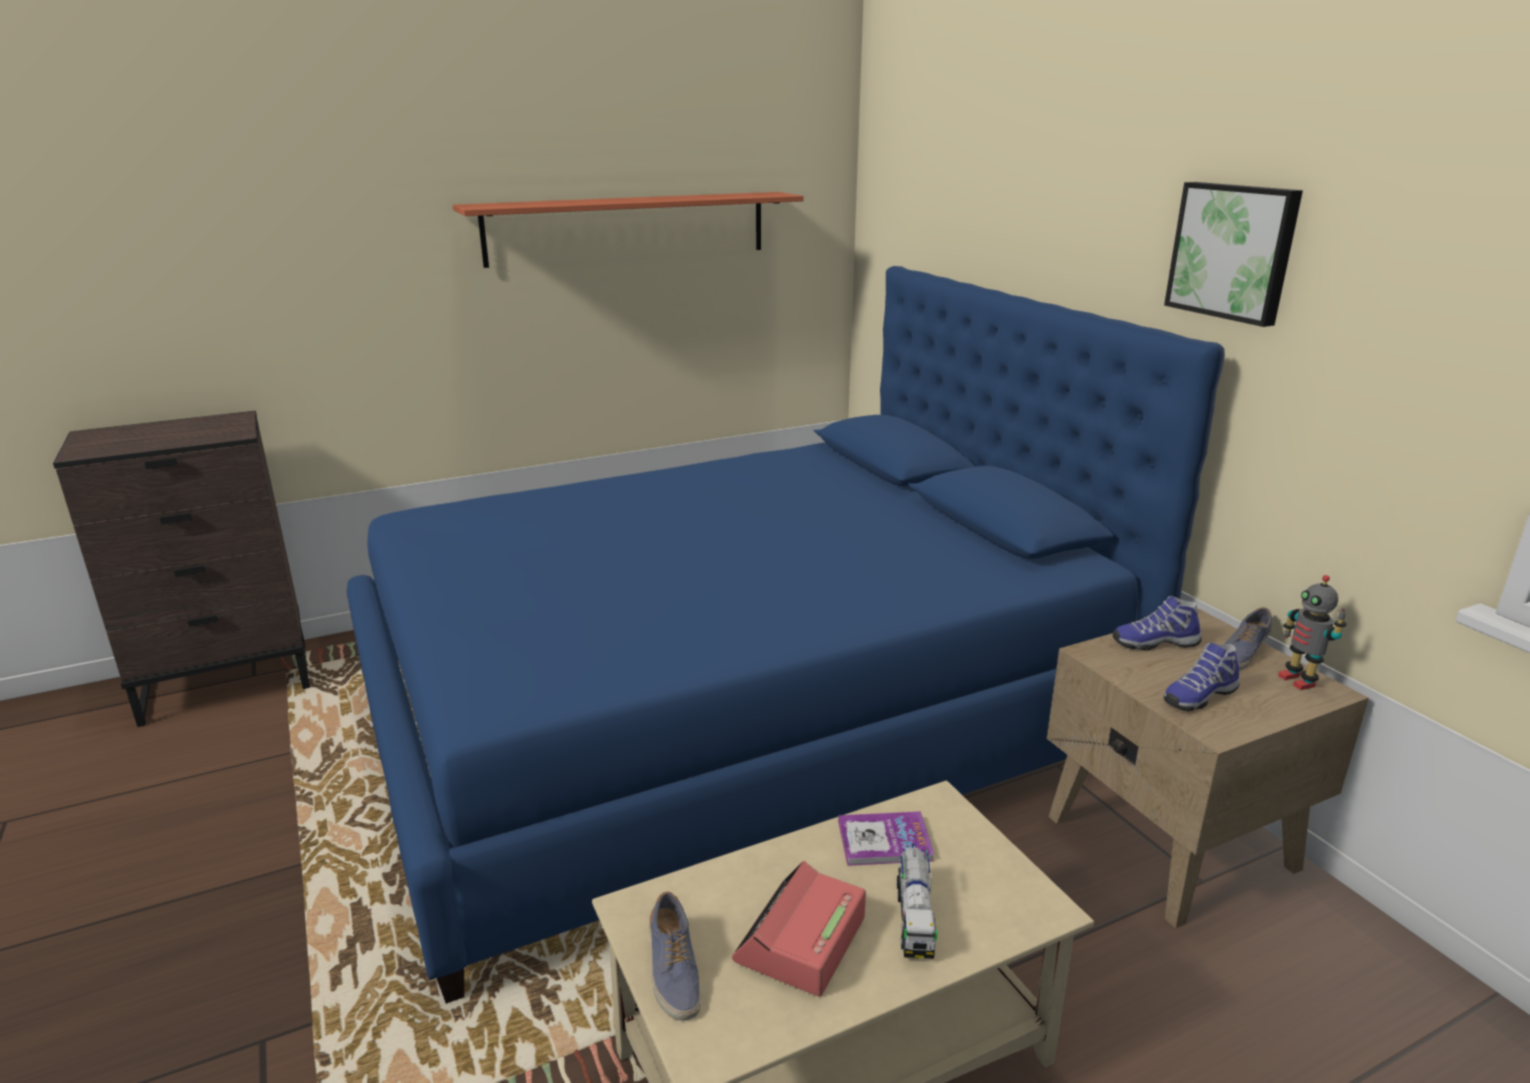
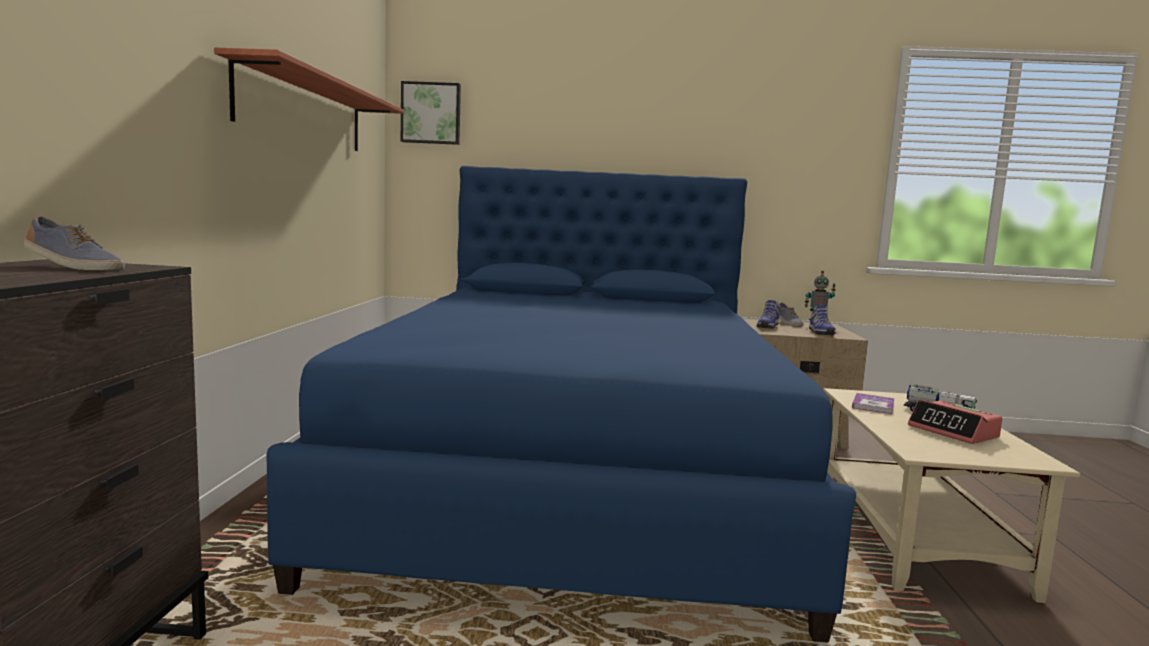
camera: 60 degrees left, 15 degrees down
(672, 971) = (978, 456): shoe -> shoe (73, 267)
(1233, 251) = (732, 137): picture -> picture (431, 113)

